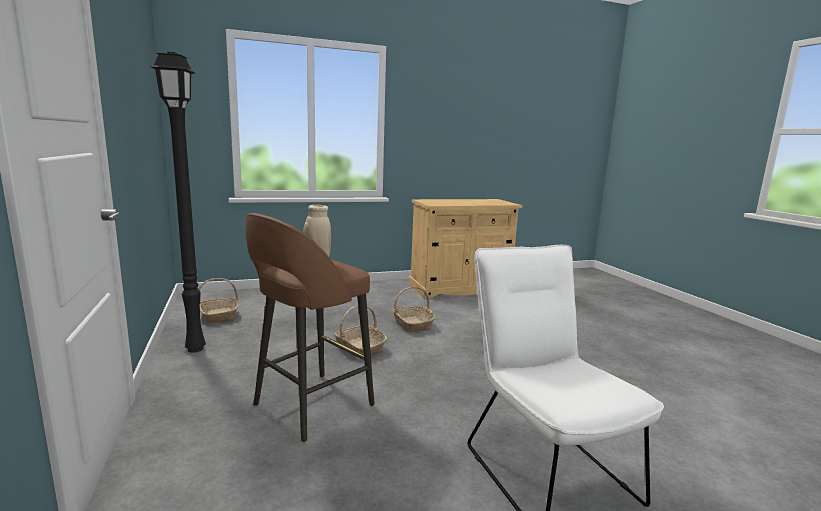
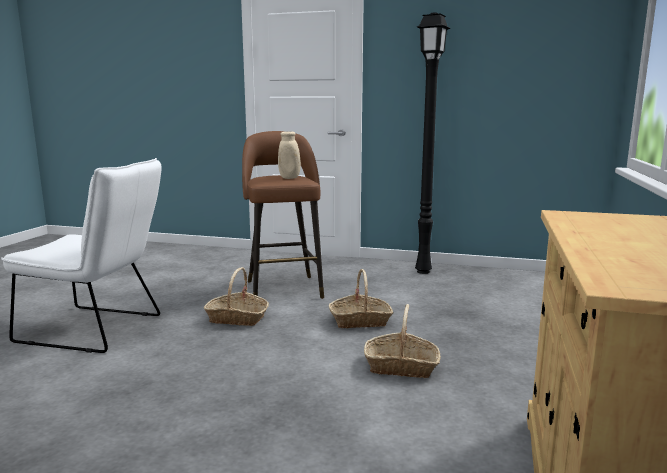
camera: 125 degrees right, 0 degrees up
(219, 315) = (506, 283): basket -> basket (237, 318)

